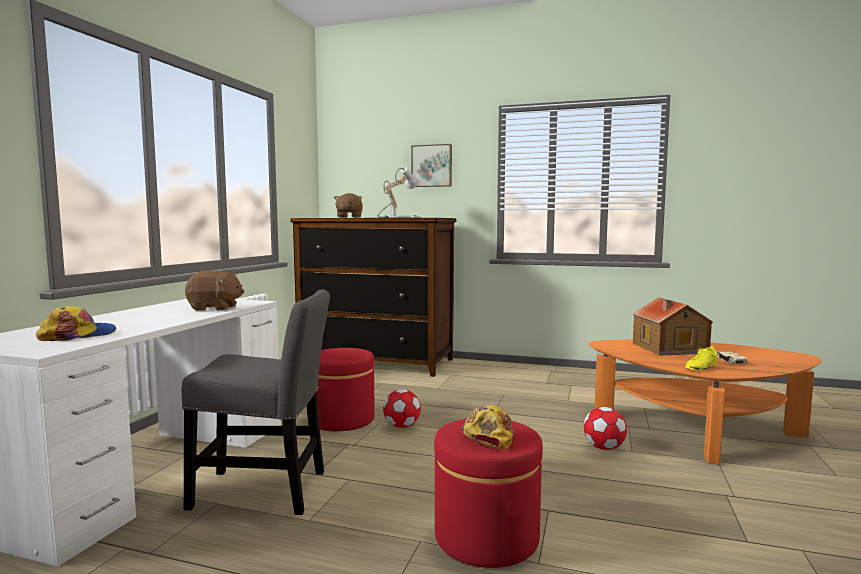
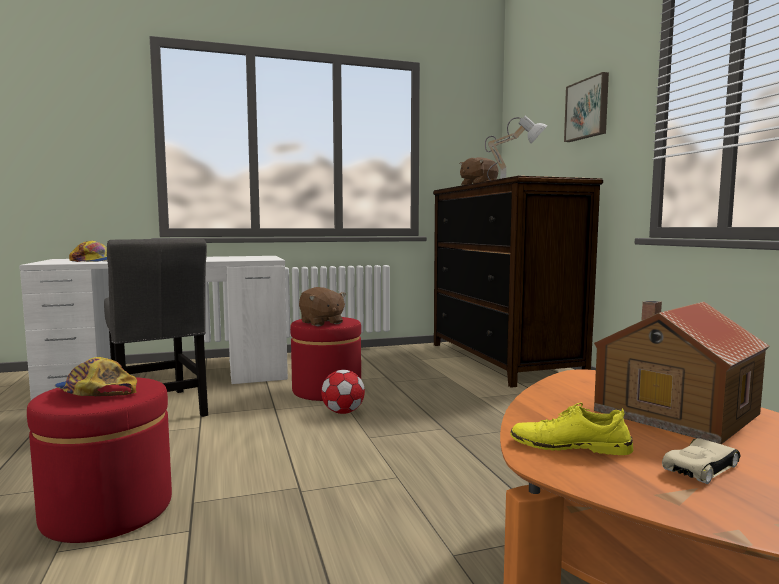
camera: 55 degrees right, 0 degrees up
(215, 308) = (226, 259): brown plush toy -> brown plush toy (321, 323)
(489, 435) = (95, 392): cap -> cap turned 120 degrees counterclockwise
(604, 448) = (434, 529): football -> none

